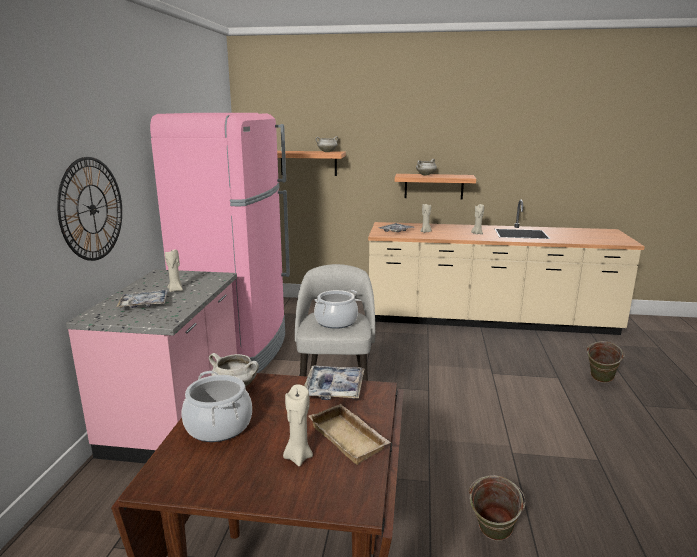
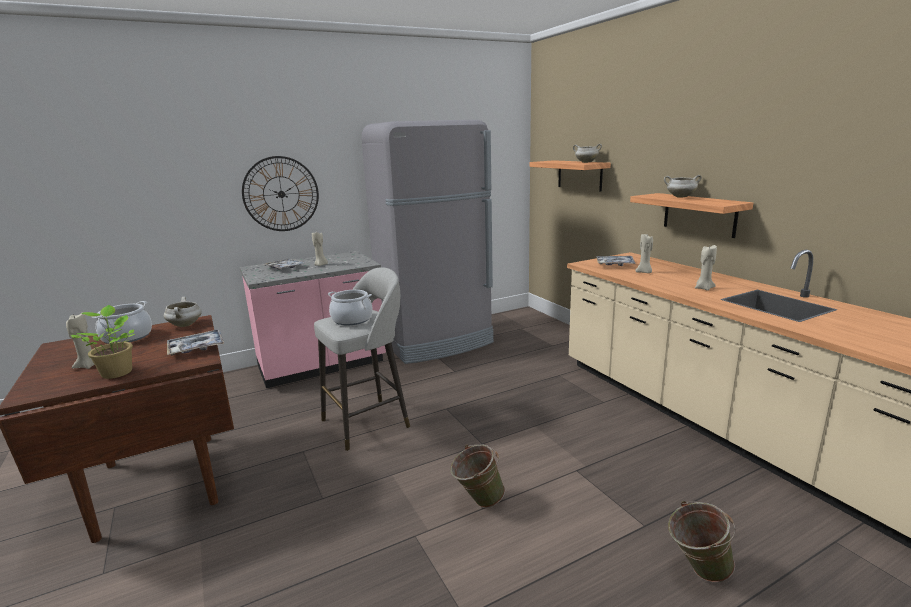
camera: 55 degrees right, 0 degrees up
(237, 348) = (436, 342): pink fridge -> grey fridge
(350, 438) = (117, 372): beige tray -> potted plant
(492, 537) = (259, 563): green bucket -> green bucket (477, 501)

